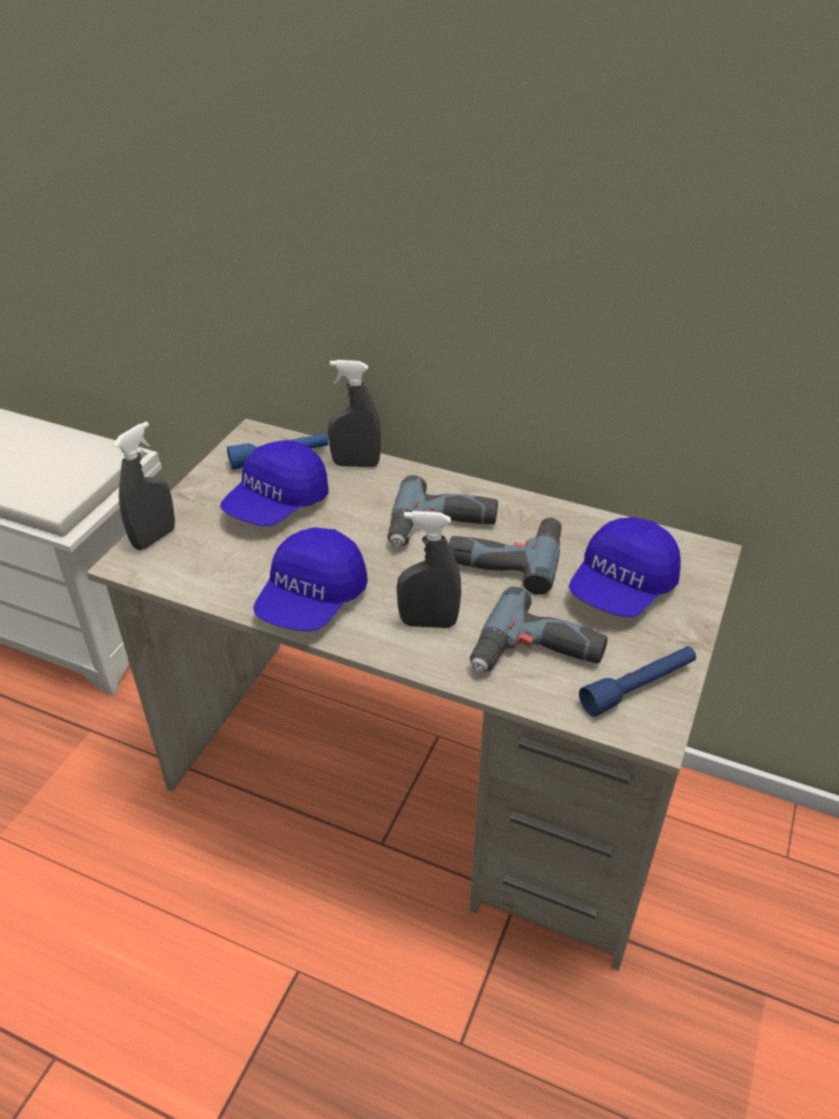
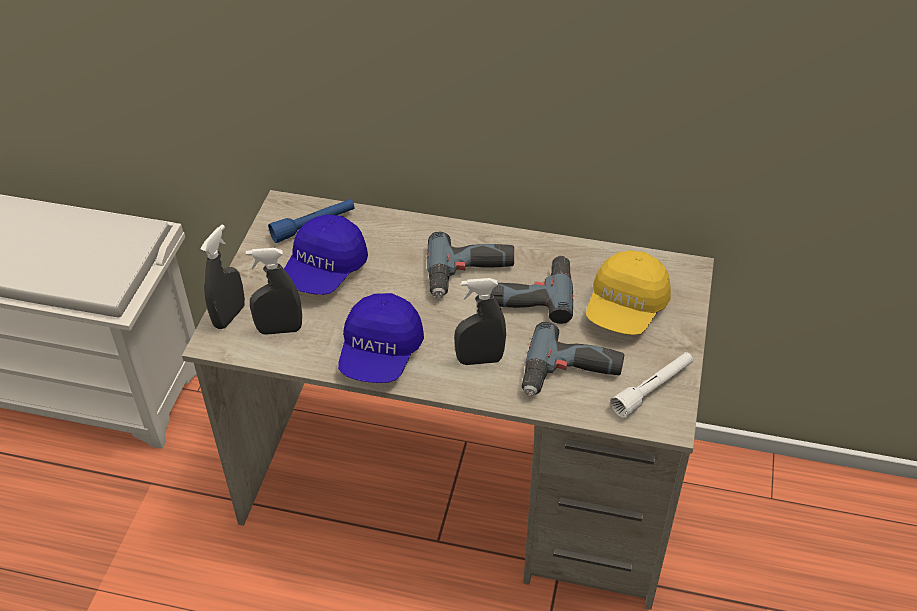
camera: 10 degrees left, 5 degrees up
(356, 464) = (382, 223): grey spray bottle -> grey spray bottle (279, 329)
(621, 588) = (625, 308): blue cap -> yellow cap
(638, 687) = (652, 389): blue flashlight -> white flashlight

